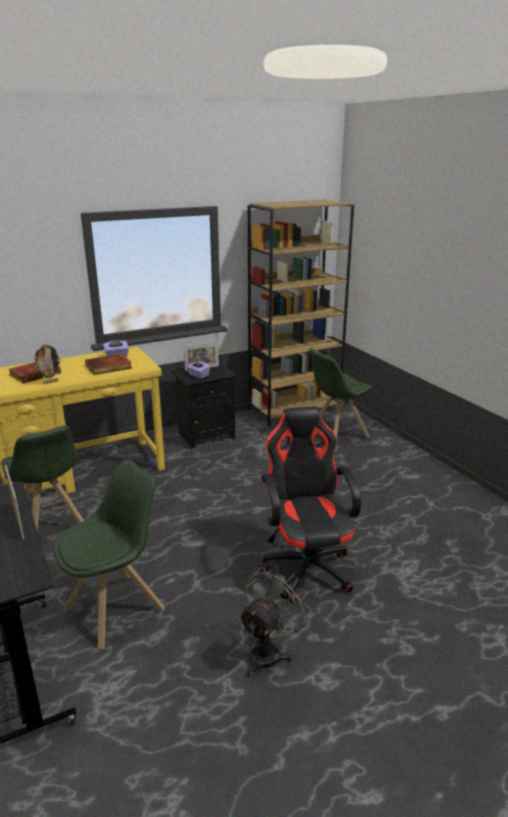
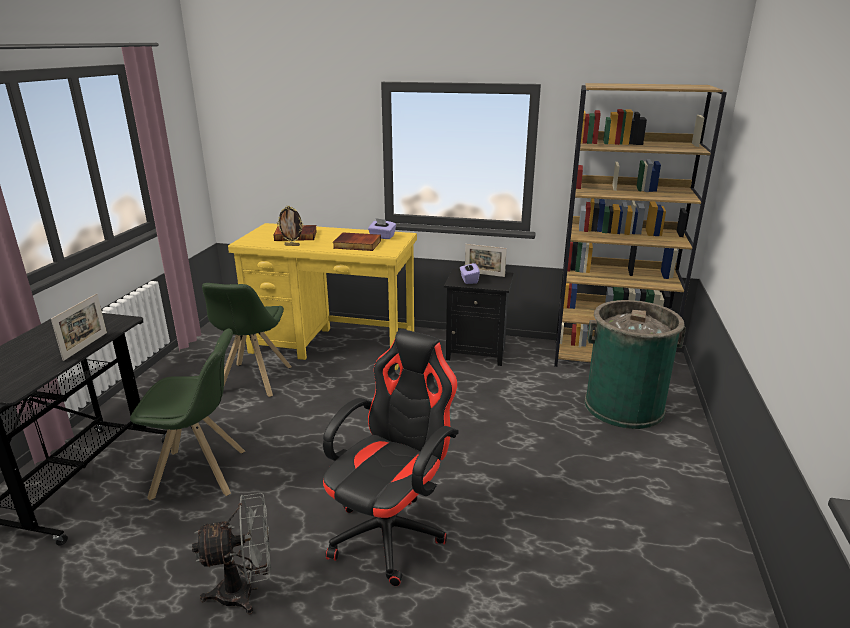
camera: 40 degrees right, 0 degrees up
(336, 435) = (623, 406): green chair -> green trash can

